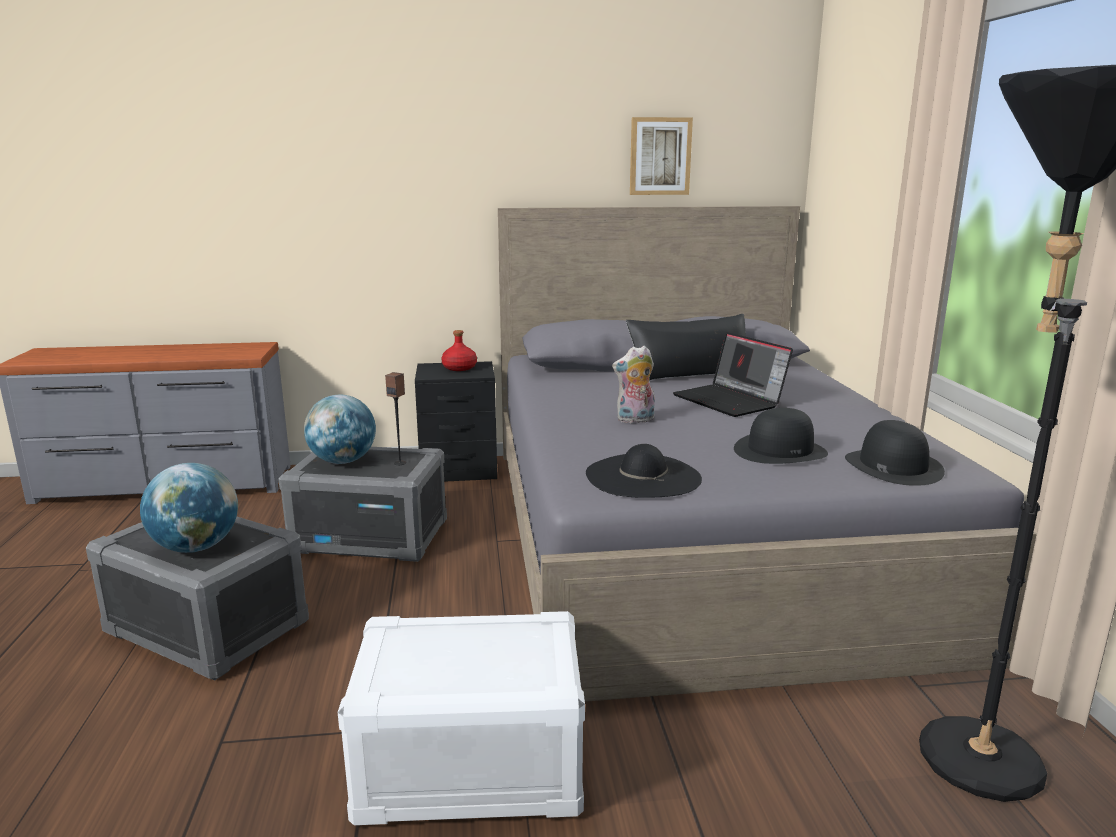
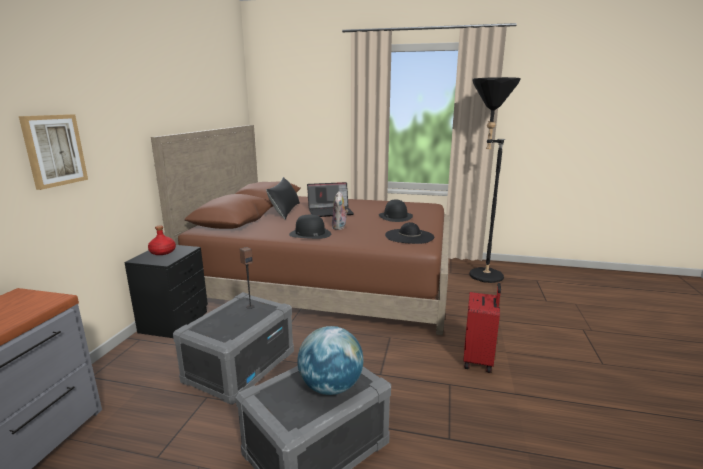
camera: 70 degrees left, 0 degrees up
(342, 461) = (223, 325): globe -> none
(469, 766) = (479, 360): white storage box -> red suitcase
(660, 156) = (208, 100): picture -> picture (54, 150)
(696, 534) = (328, 278): grey bed -> brown bed
(892, 466) = (419, 209): black hat -> black hat (310, 234)

